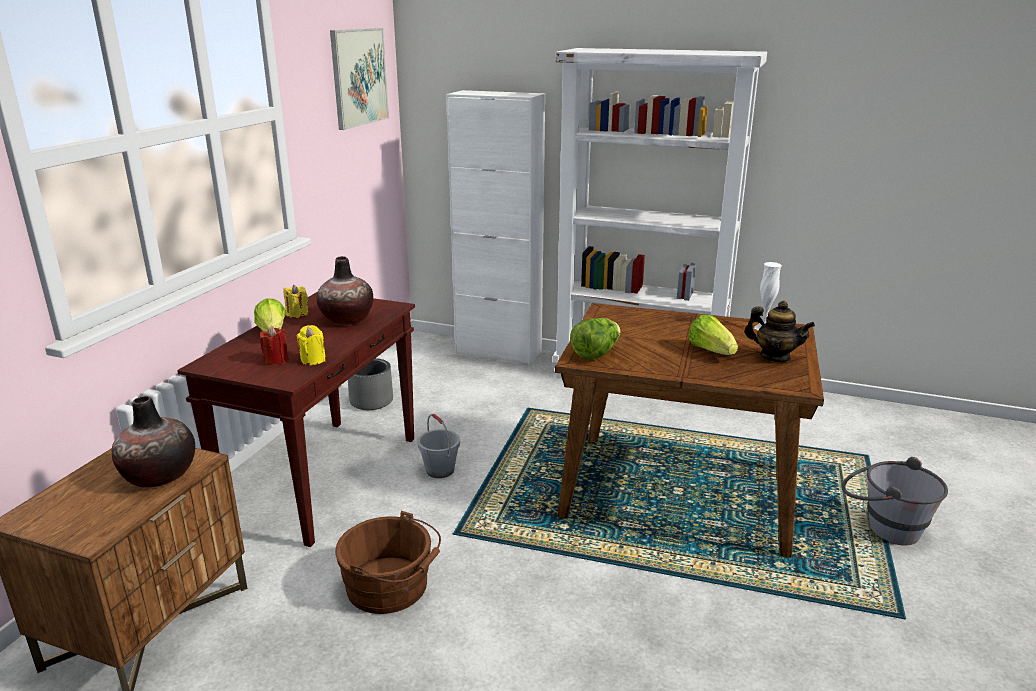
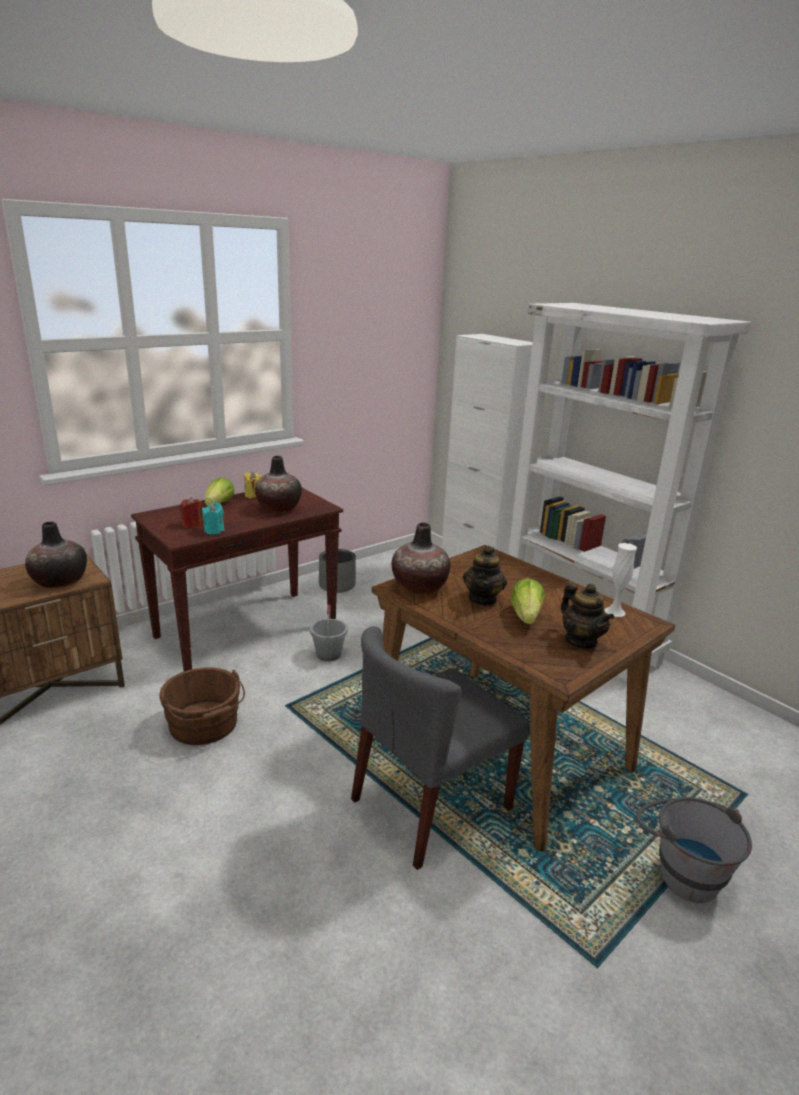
camera: 30 degrees right, 0 degrees up
(313, 360) = (214, 531): yellow candle -> turquoise candle
(359, 77) = (389, 313): picture -> none
(596, 354) = (419, 587): lettuce -> vase
(660, 347) = (483, 599): none -> teapot
(675, 562) = (430, 805): none -> grey chair

